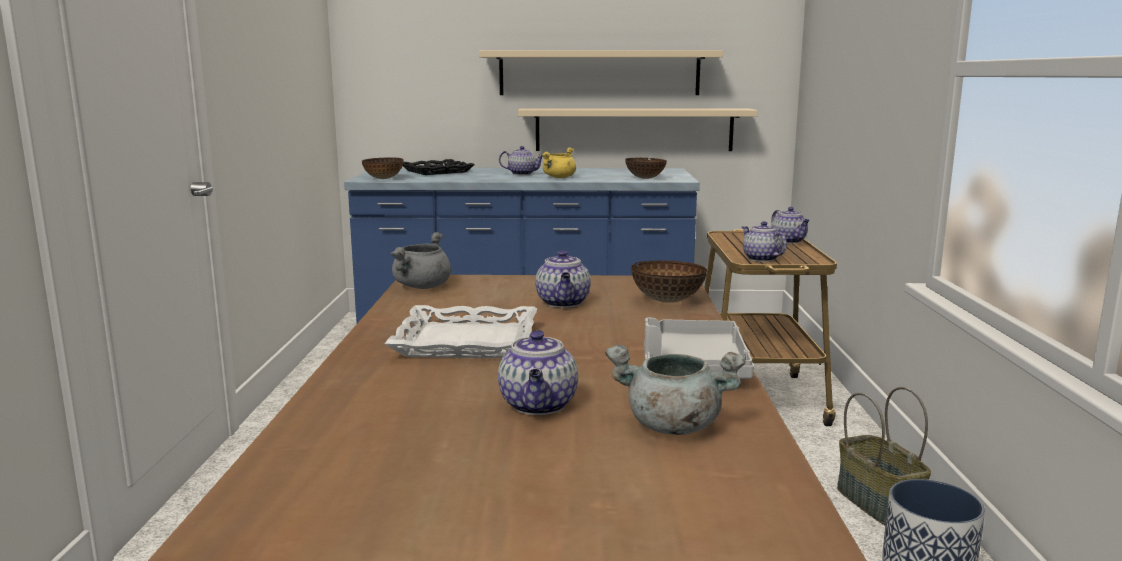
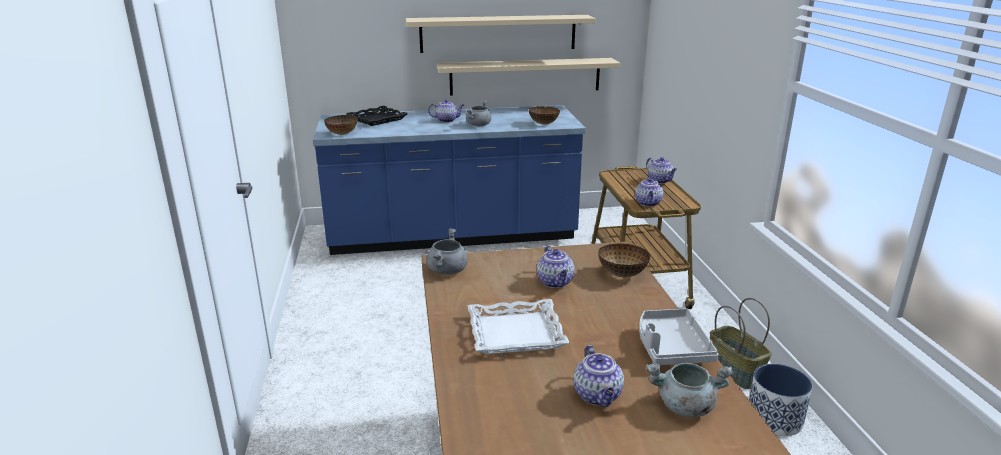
camera: 10 degrees left, 10 degrees up
(559, 177) = (478, 125): yellow cooking pot -> grey cooking pot
(760, 259) = (648, 203): teapot -> teapot turned 135 degrees counterclockwise

